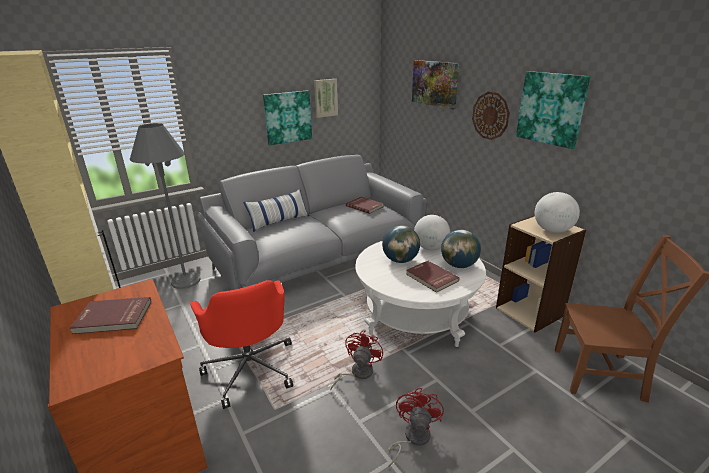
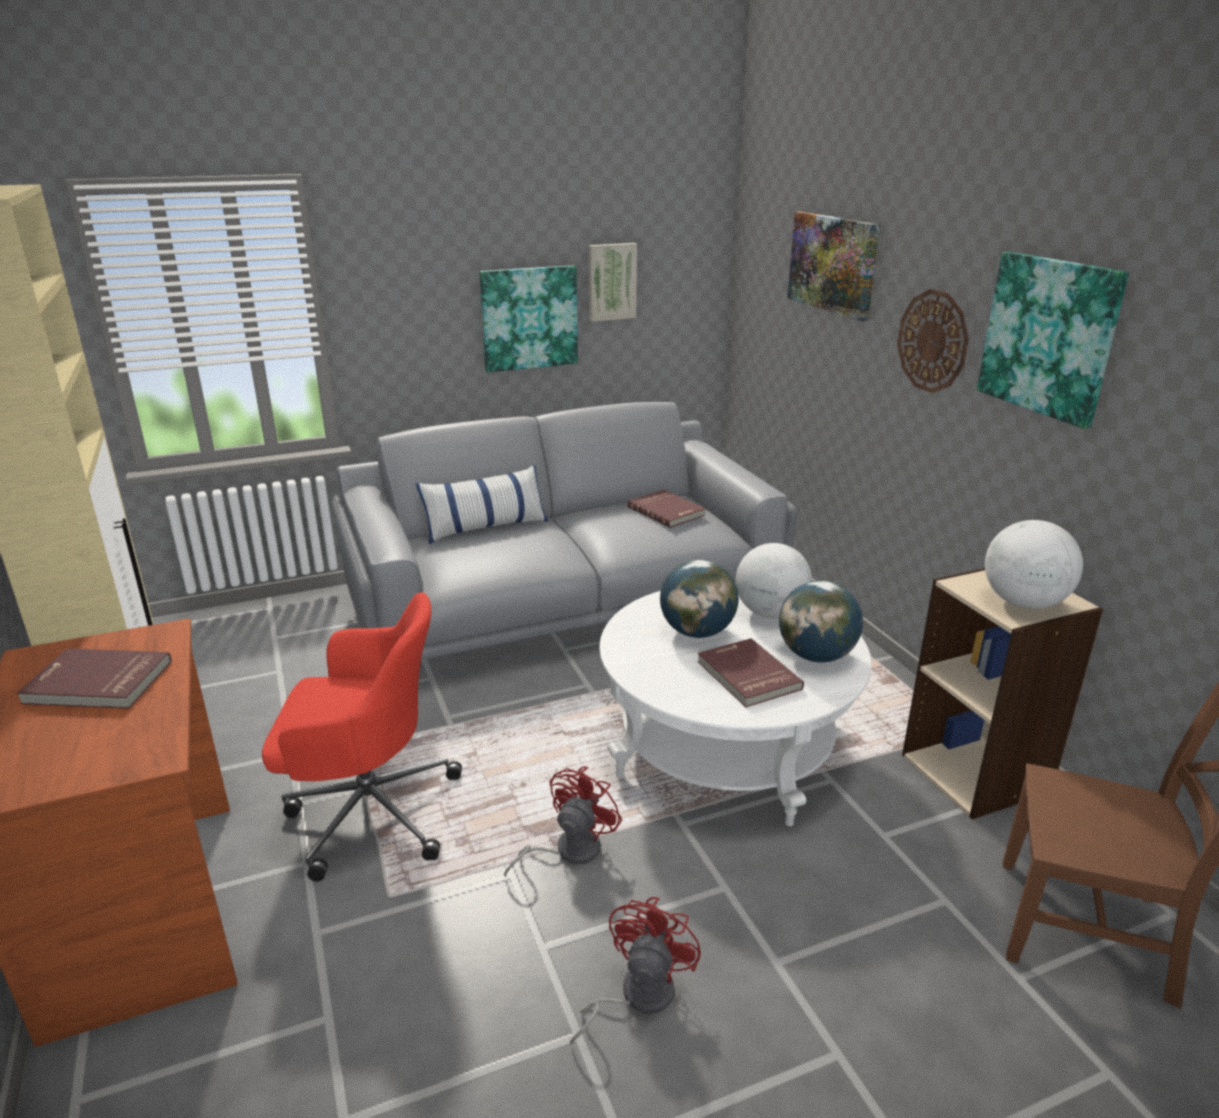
camera: 10 degrees right, 0 degrees up
(186, 281) = (299, 627): grey floor lamp -> none
(251, 368) = (369, 811): red office chair -> red office chair turned 75 degrees counterclockwise

